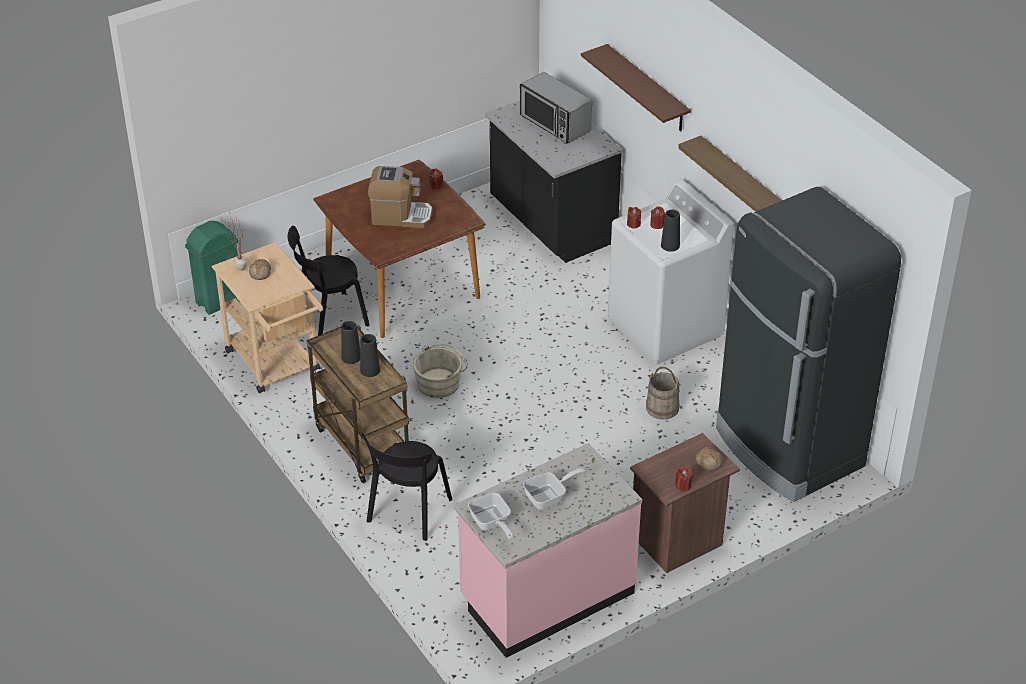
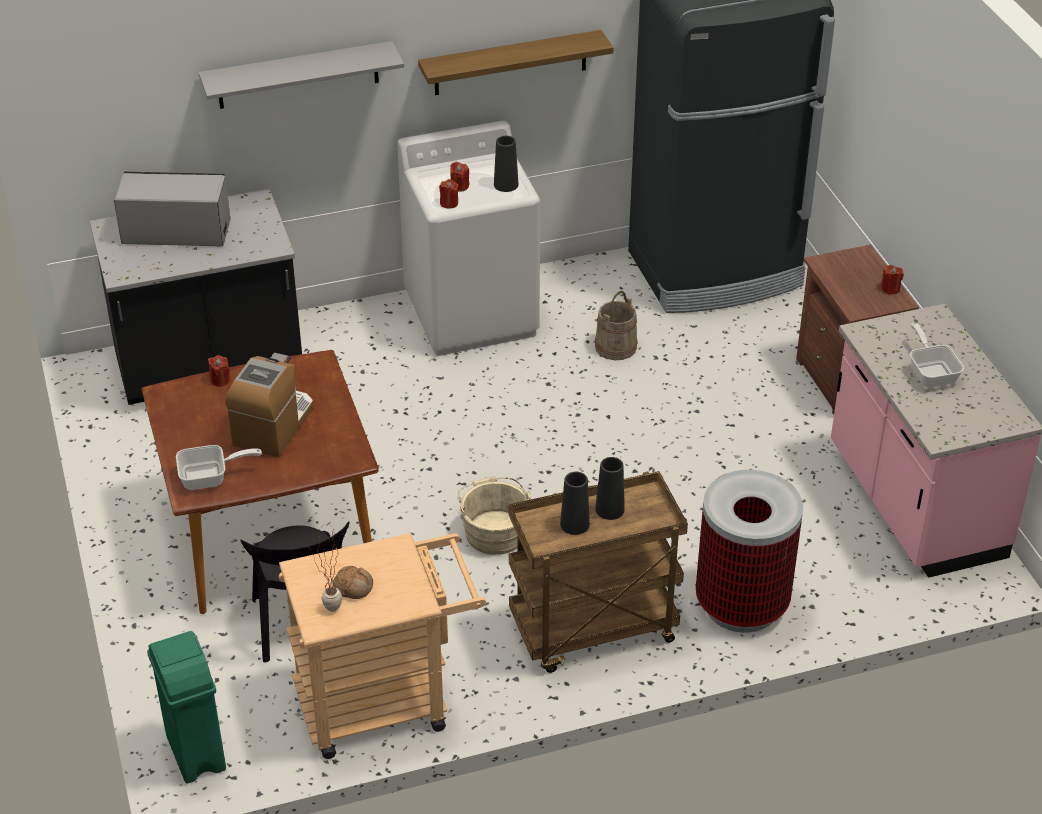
camera: 75 degrees left, 0 degrees up
(407, 513) = (741, 605): black chair -> trash can
(491, 523) = (971, 427): frying pan -> frying pan (210, 477)
(555, 124) = (176, 231): microwave -> microwave turned 150 degrees counterclockwise
(647, 89) = (298, 75): brown shelf -> grey shelf
(709, 462) = (855, 263): bread -> none

